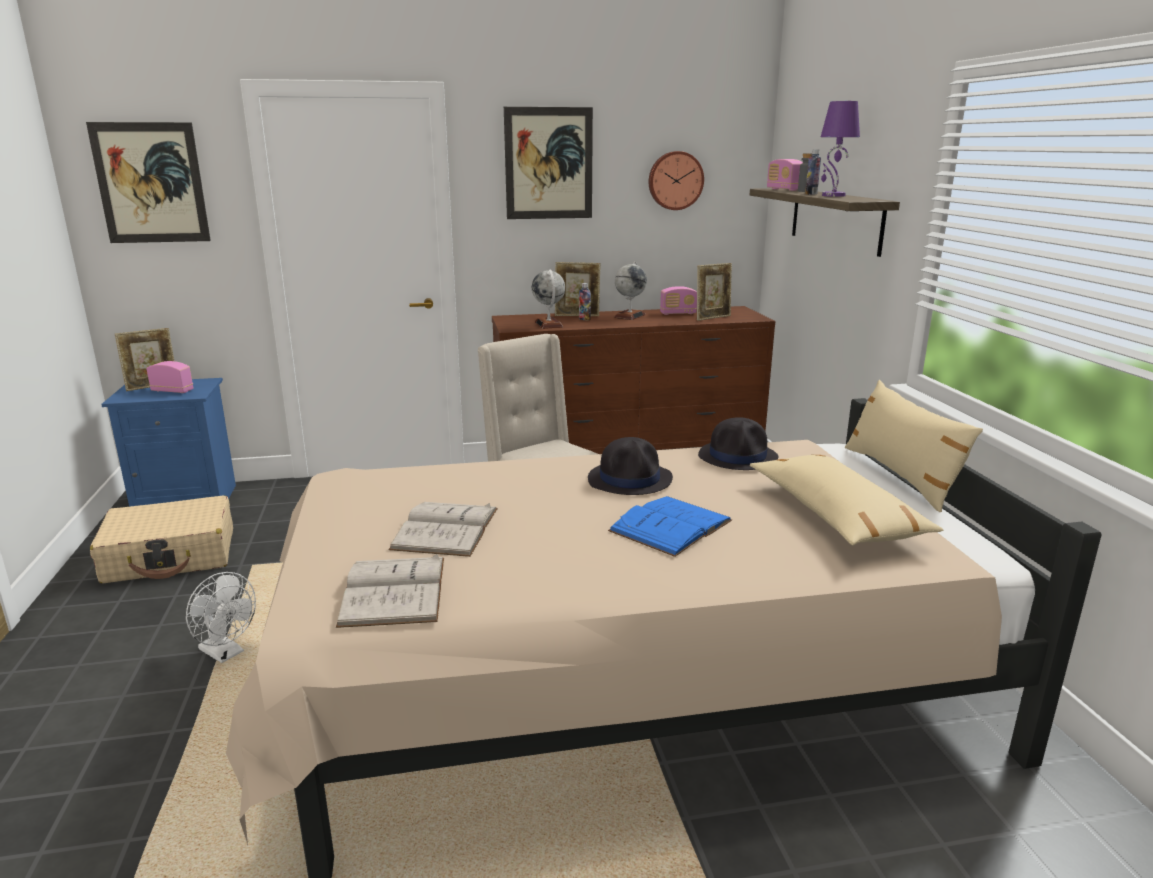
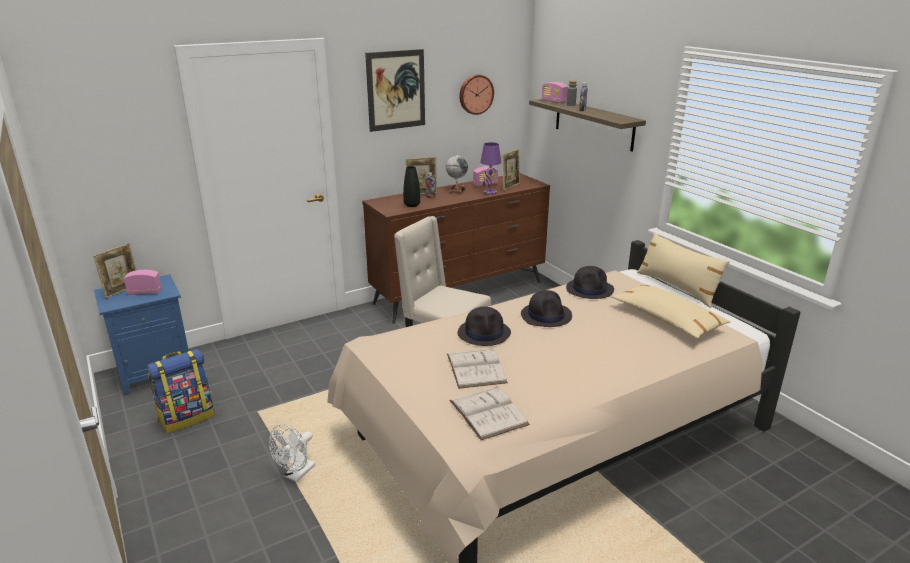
camera: 20 degrees left, 5 degrees up
(150, 183) = (105, 132): picture -> none
(171, 556) = (187, 417): beige suitcase -> backpack
(226, 653) = (296, 475): white fan -> white fan turned 105 degrees clockwise
(510, 487) = (484, 333): none -> black hat
(549, 324) = (412, 205): globe -> black vase
(670, 525) = (593, 342): blue book -> none
(833, 195) = (598, 112): purple table lamp -> purple table lamp (489, 193)

